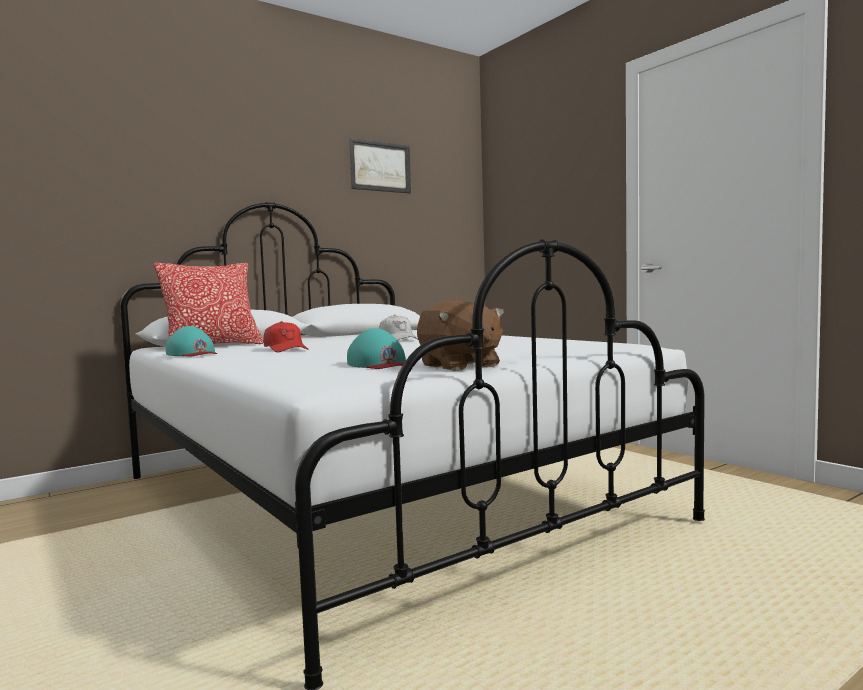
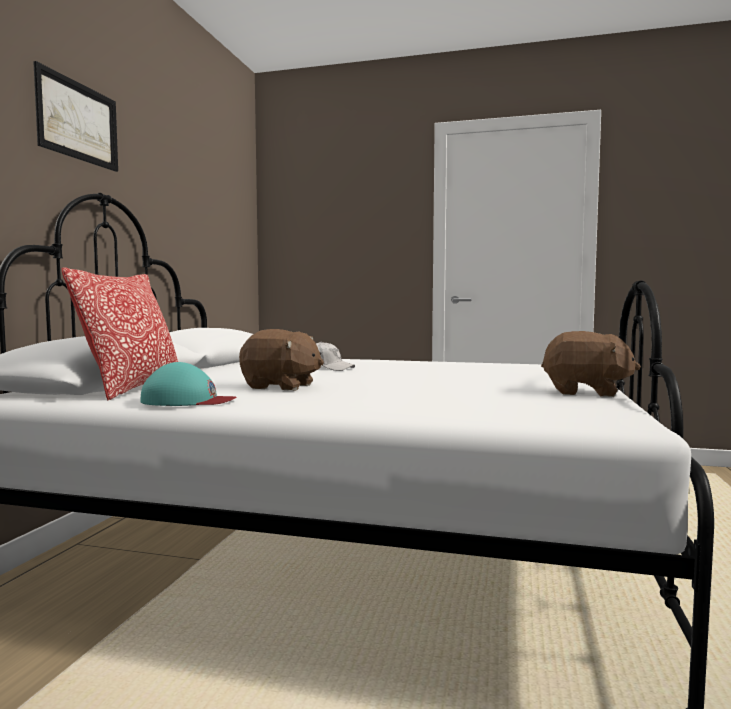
camera: 40 degrees left, 0 degrees up
(285, 349) = (280, 387): red cap -> brown plush toy
(379, 364) = (513, 396): turquoise cap -> none
(380, 167) = (191, 170): picture -> picture (78, 121)

